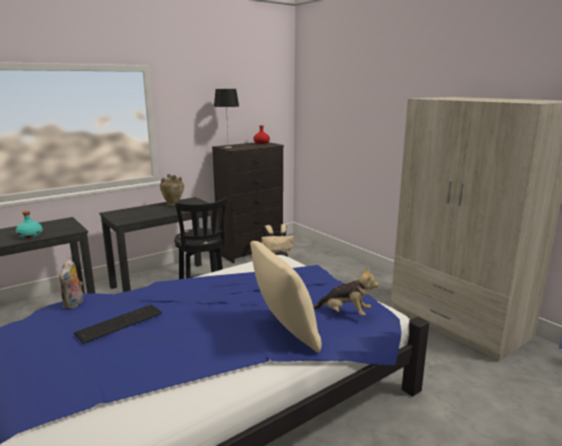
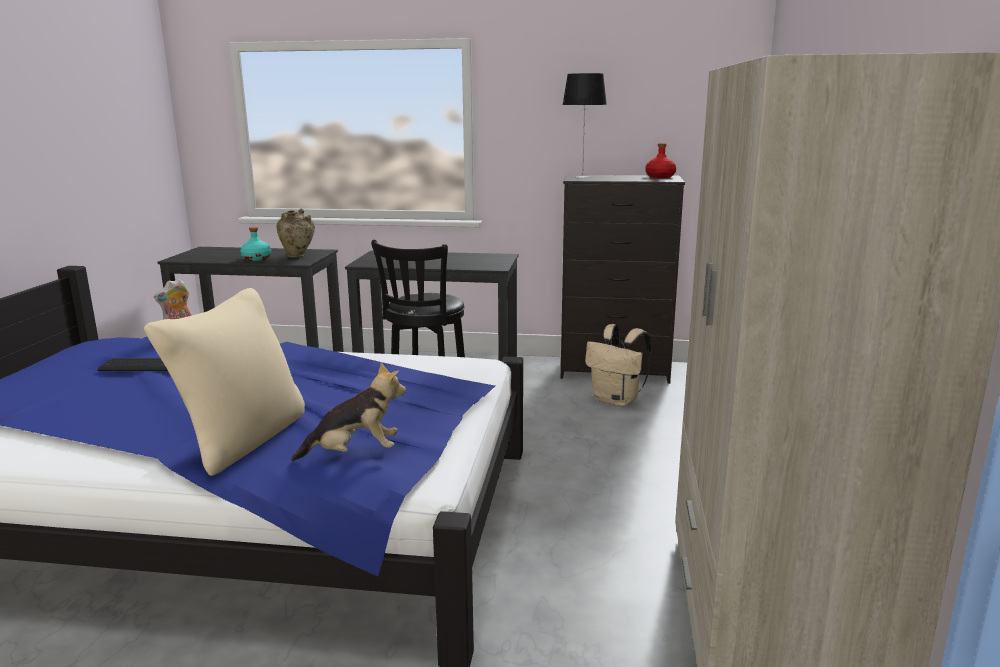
camera: 45 degrees right, 0 degrees up
(173, 204) = (465, 257): beige vase -> beige vase (298, 256)
(345, 313) = (355, 453): plush toy -> plush toy turned 75 degrees counterclockwise

